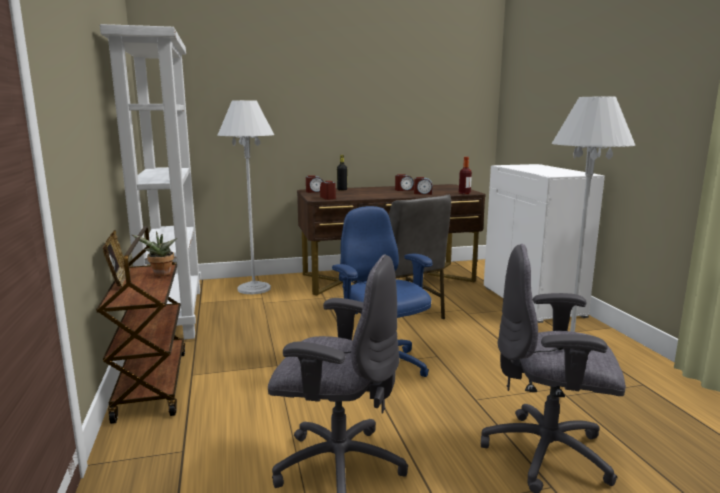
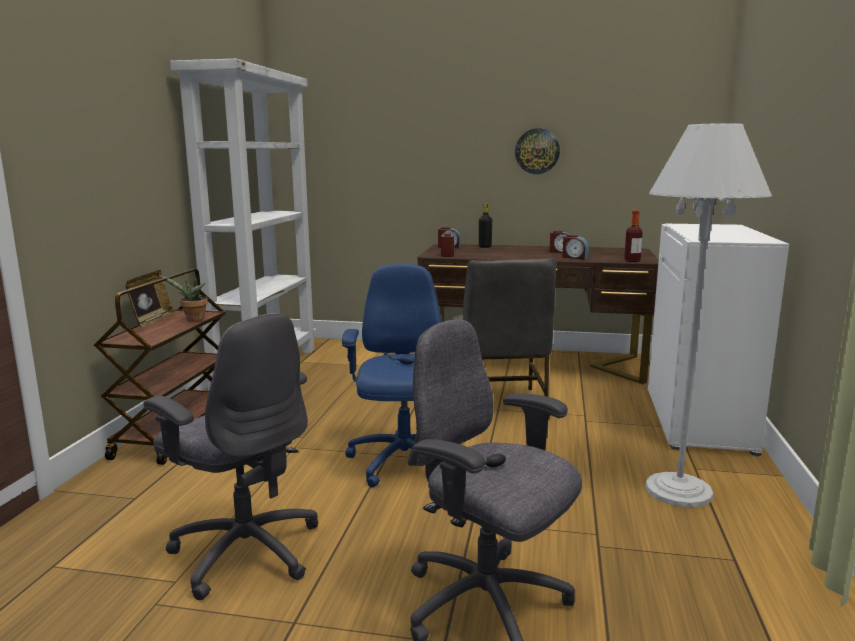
camera: 25 degrees right, 0 degrees up
(254, 288) = (369, 355): white floor lamp -> none
(374, 113) = (537, 151): none -> wall clock

